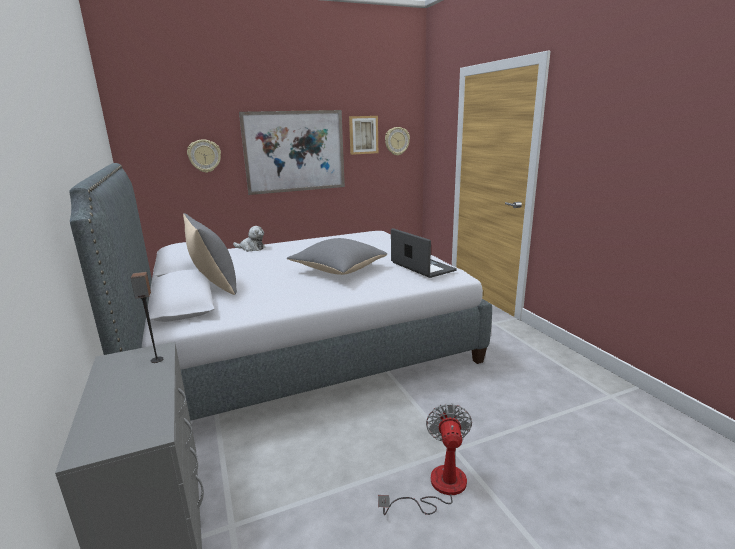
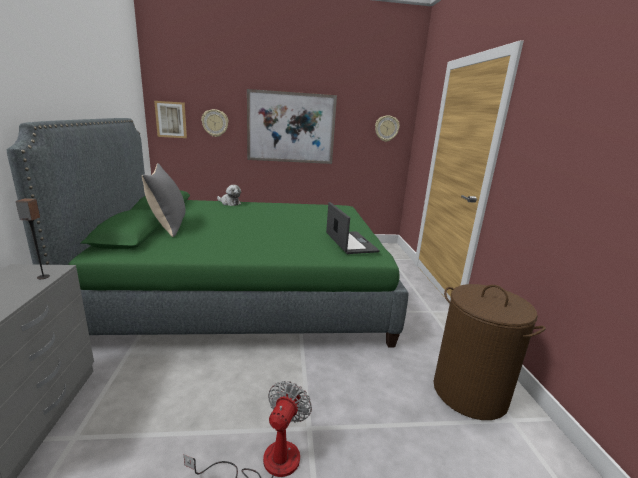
camera: 15 degrees right, 0 degrees up
(301, 346) = (245, 293): grey bed -> green bed
(337, 271) = (274, 233): grey pillow -> none
(363, 135) = (355, 119): picture -> picture (171, 119)
(566, 384) = (469, 392): none -> brown laundry basket

